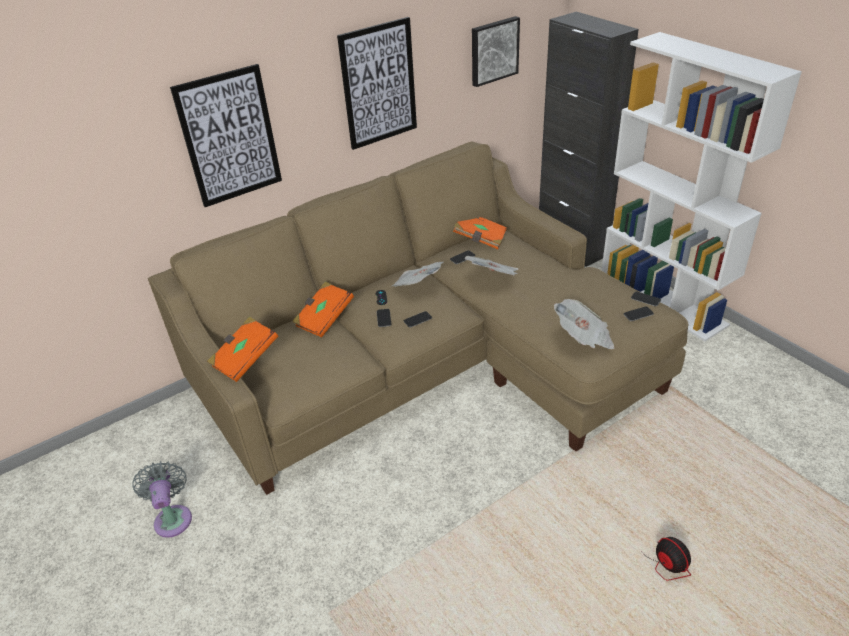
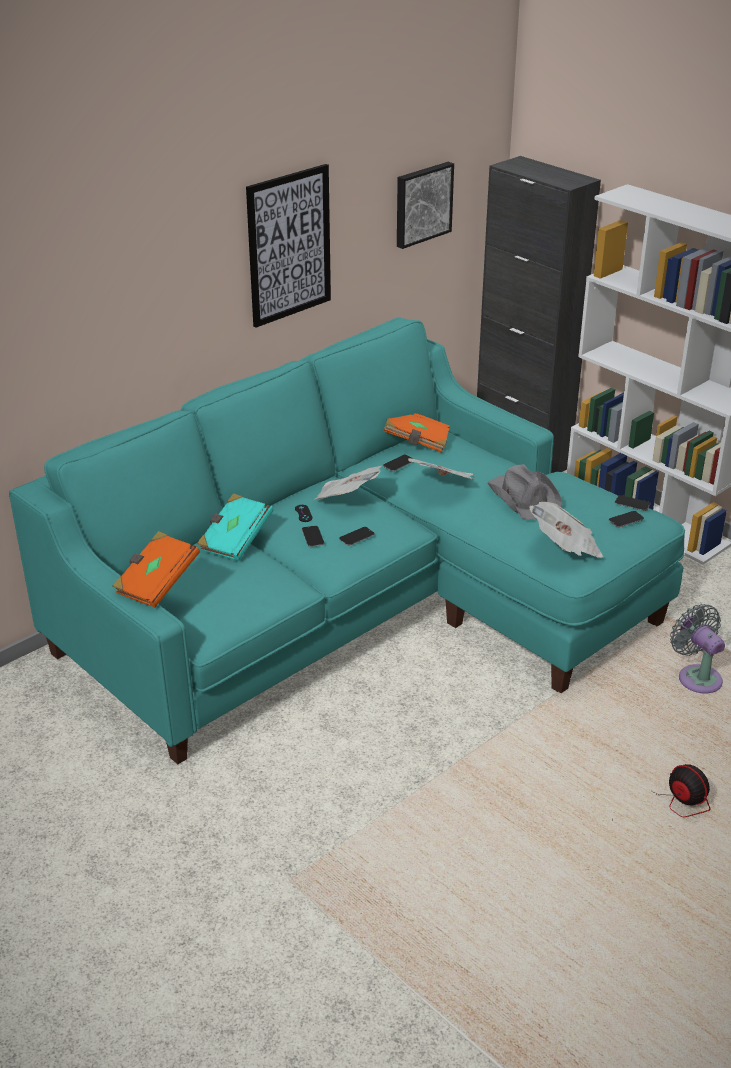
camera: 10 degrees left, 5 degrees down
(173, 517) = (59, 797): grey fan -> grey fan (697, 677)
(229, 137) = (117, 310): picture -> none
(324, 318) = (235, 540): orange book -> turquoise book
(430, 366) = (359, 607): beige sofa -> turquoise sofa
(556, 290) = (524, 497): none -> grey hat

